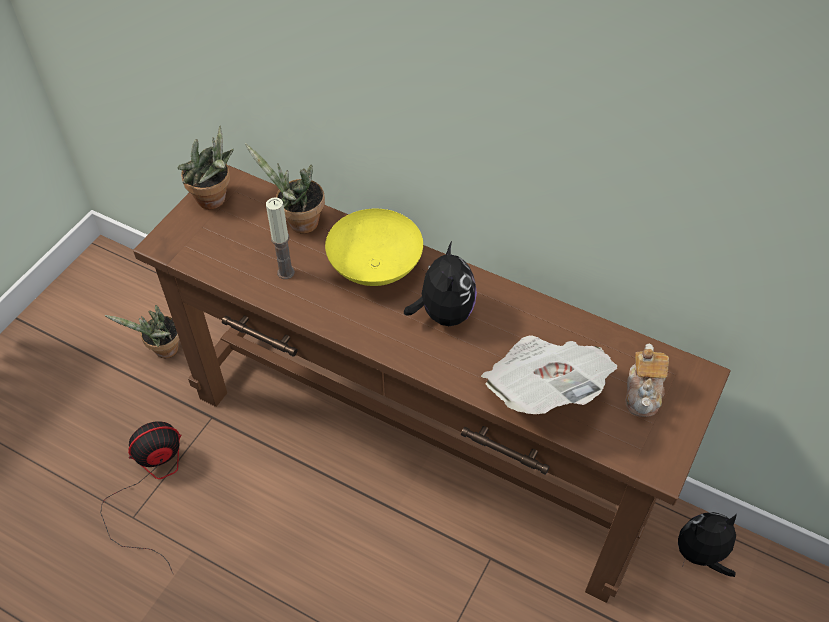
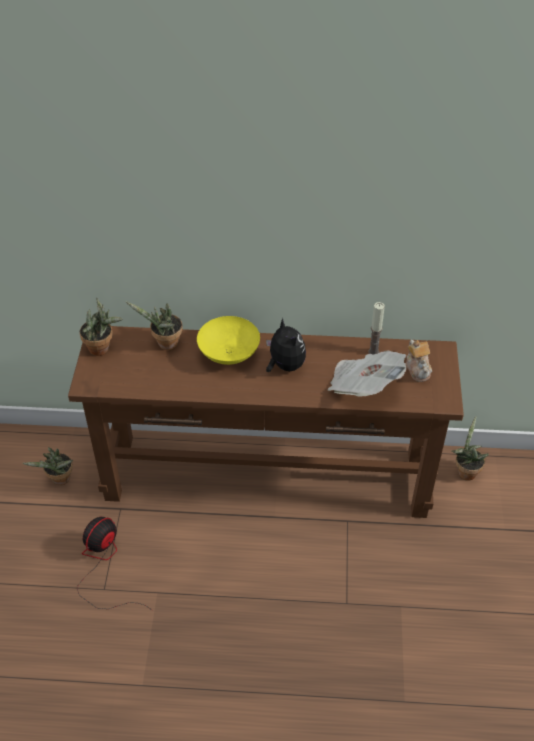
camera: 25 degrees left, 5 degrees down
(286, 272) = (176, 375): candle -> candle (373, 352)
(701, 555) = (465, 471): plush toy -> potted plant

